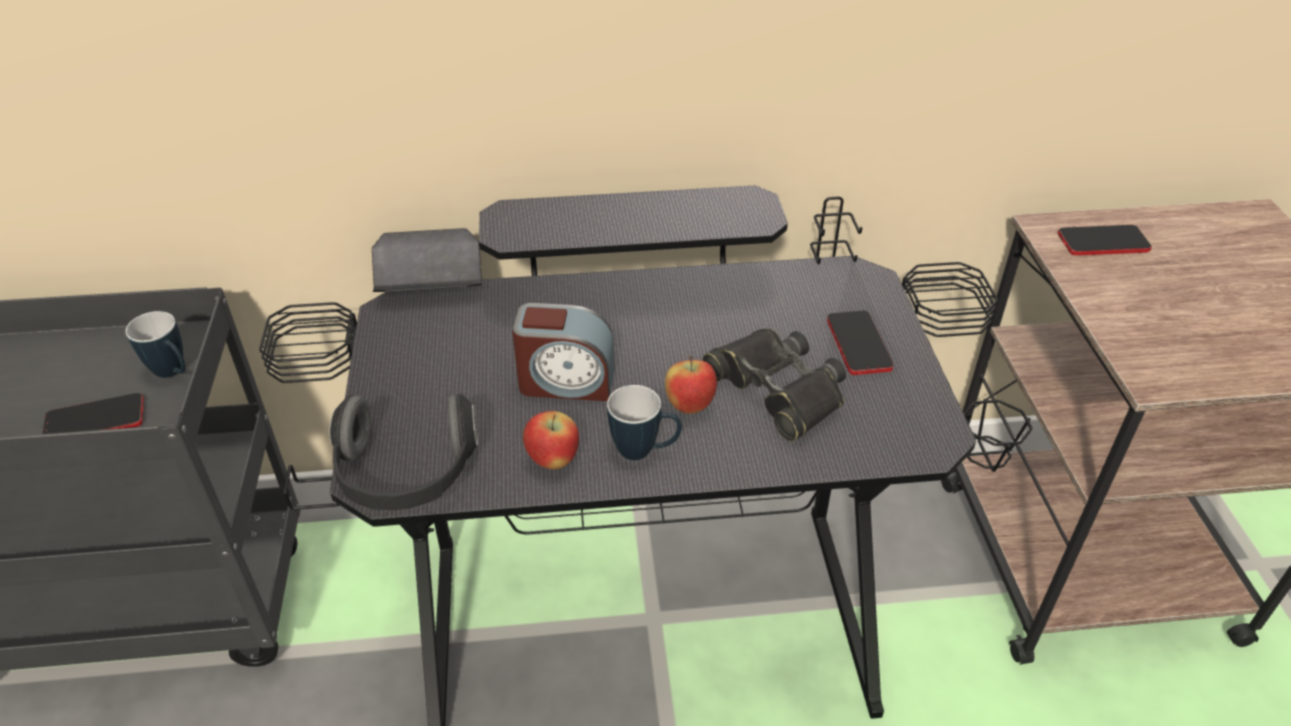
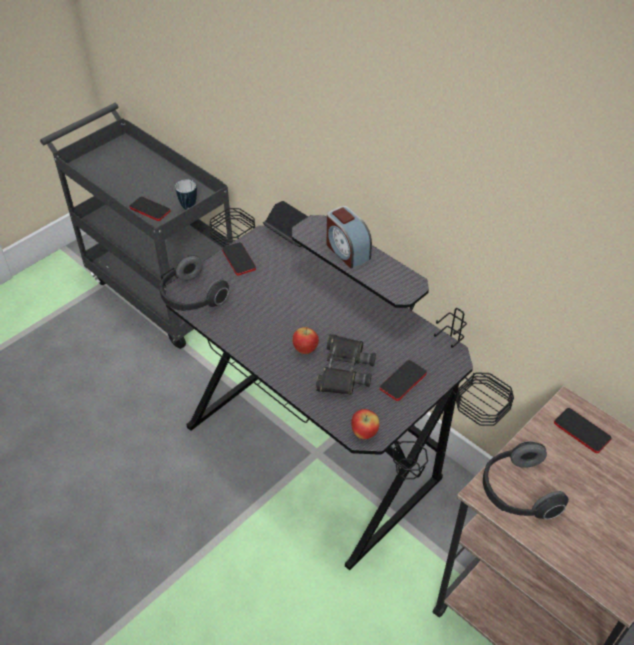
camera: 50 degrees right, 5 degrees up
(401, 368) = (239, 259): none -> phone
(553, 460) = (236, 330): apple -> apple (364, 433)
(566, 382) = (280, 307): alarm clock -> alarm clock (347, 251)
(644, 451) = (267, 351): mug -> none
(1172, 348) = (517, 492): none -> headphones

